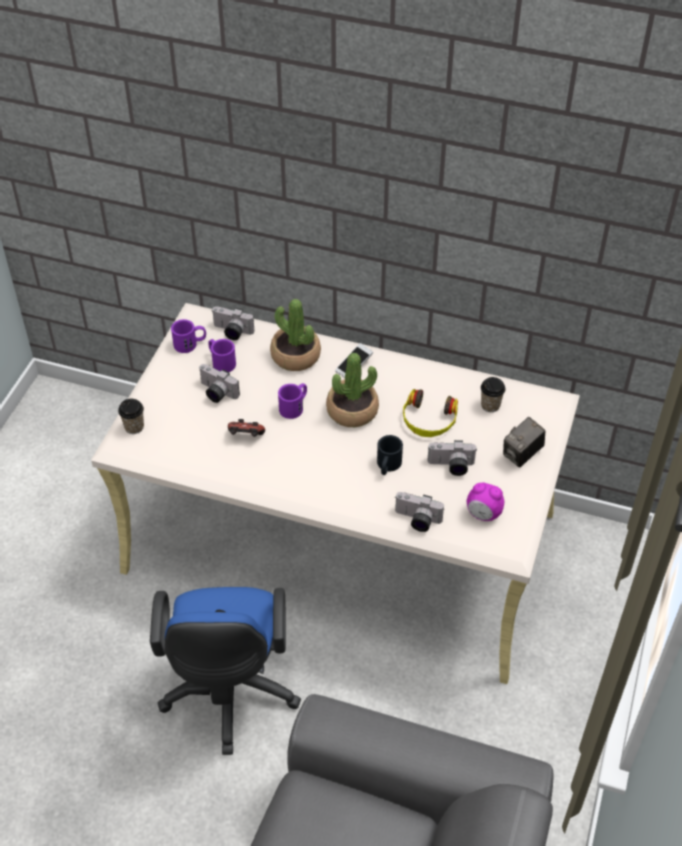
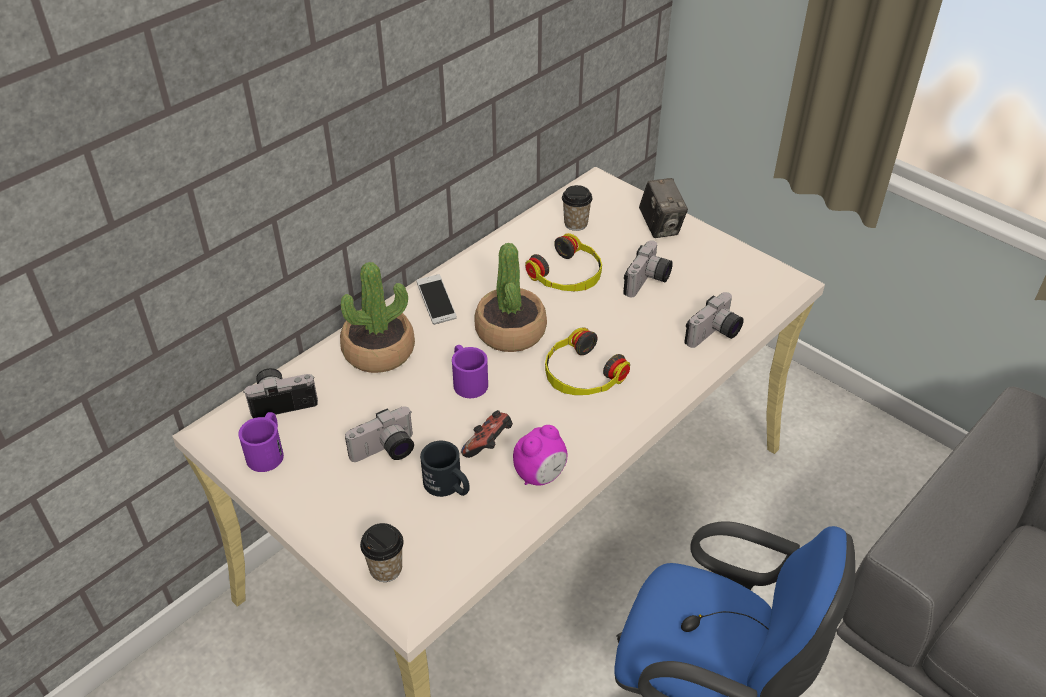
camera: 65 degrees left, 5 degrees down
(221, 361) = (330, 428): purple mug -> none
(231, 332) = (282, 399): camera -> camera turned 150 degrees counterclockwise
(332, 460) = (581, 374): none -> headphones
(387, 466) = (618, 331): black mug -> black mug (448, 486)
(483, 514) = (730, 282): alarm clock -> alarm clock (540, 475)

